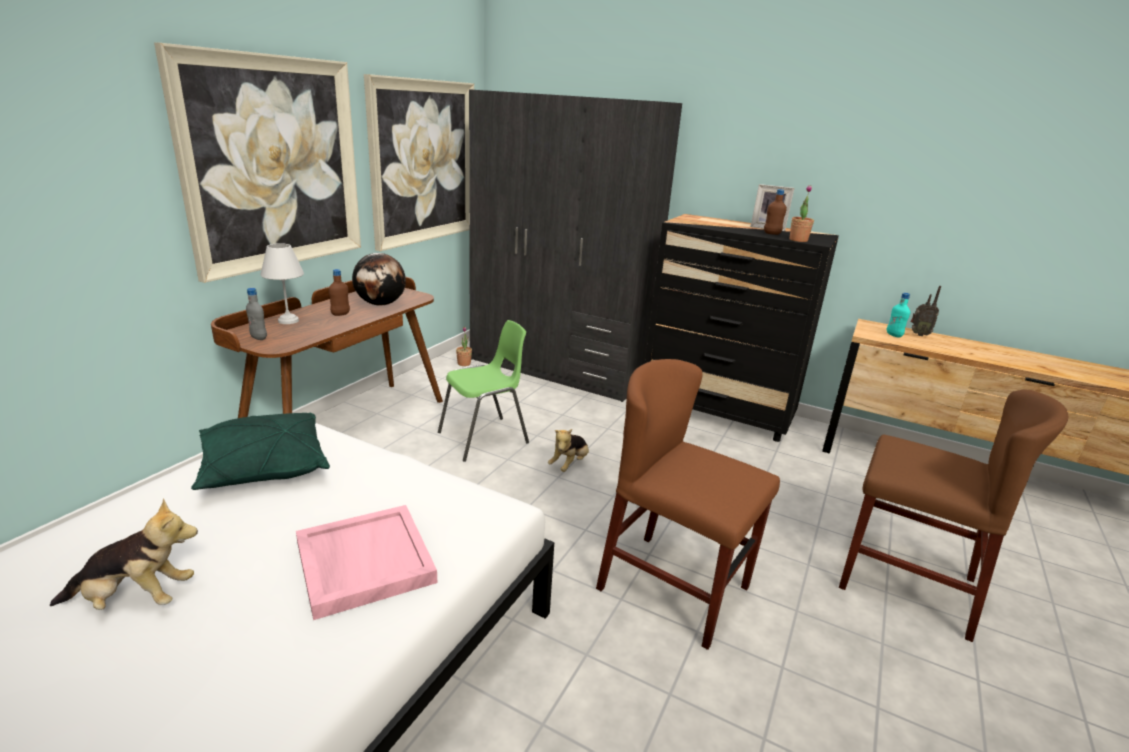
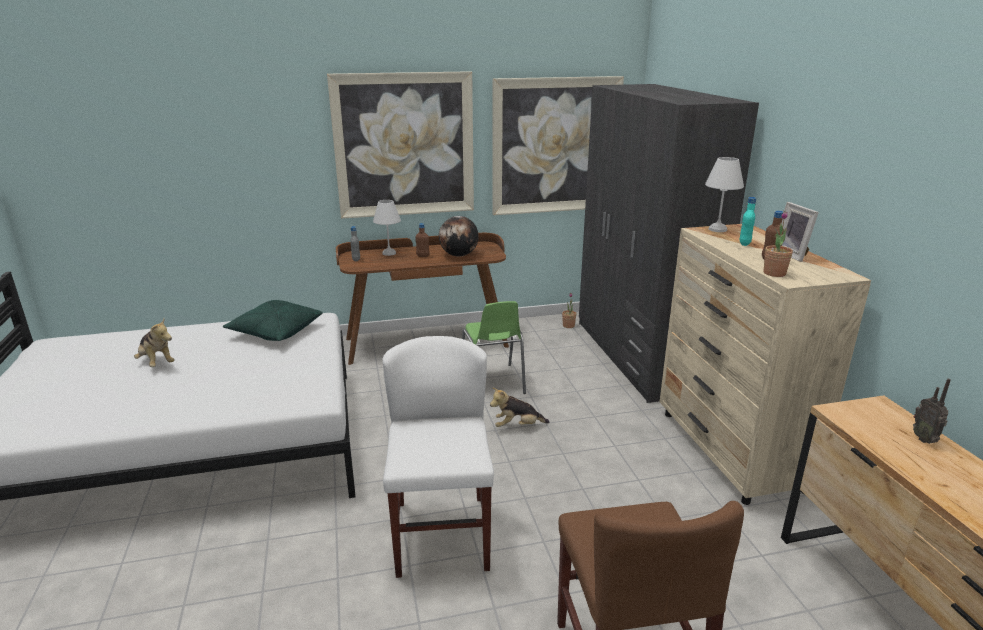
camera: 50 degrees right, 0 degrees up
(363, 562) = (229, 390): pink tray -> none
(484, 438) = (493, 382): green chair -> green chair turned 60 degrees clockwise
(674, 588) = (441, 535): brown chair -> white chair
(684, 220) = (718, 229): none -> white table lamp
(718, 412) = (729, 451): black dresser -> beige dresser
(894, 335) = (877, 426): turquoise bottle -> turquoise bottle (744, 243)

